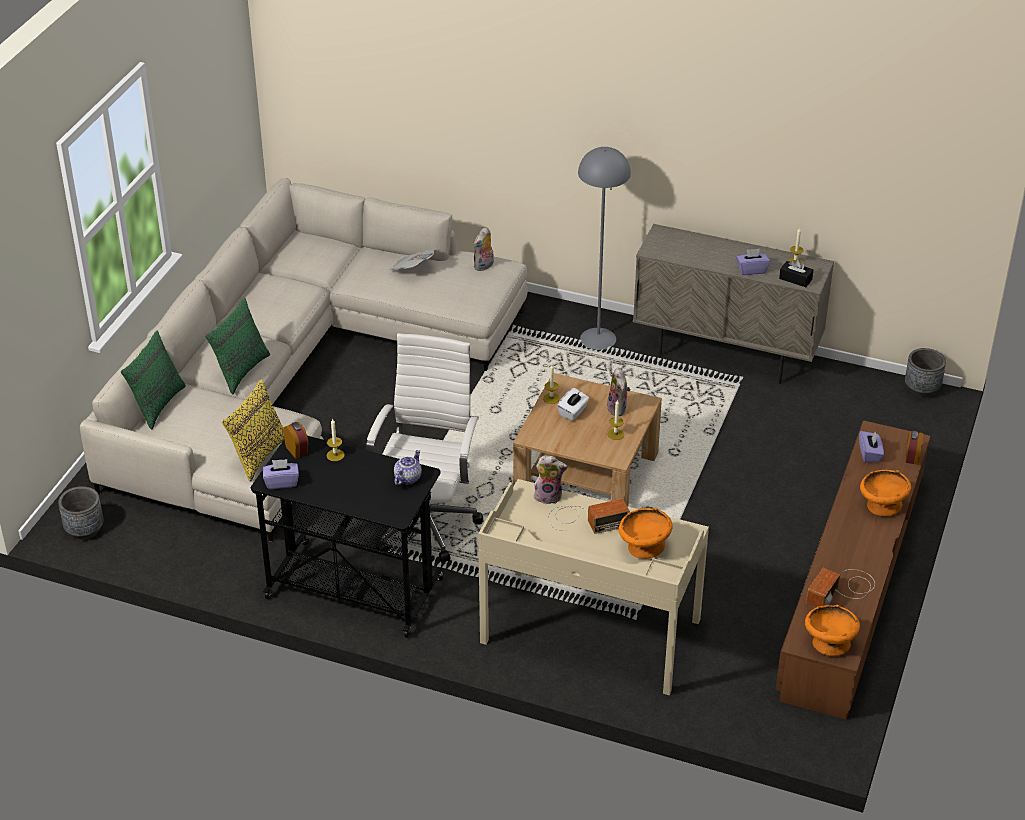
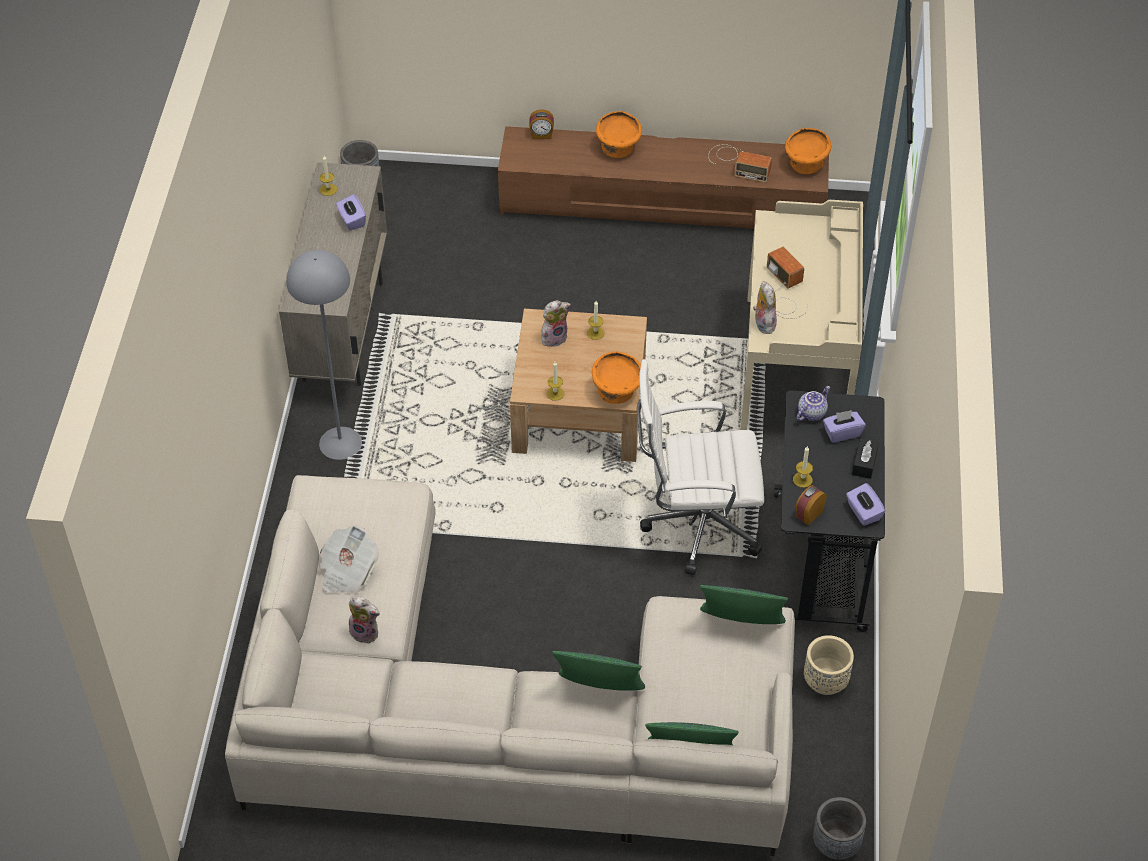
camera: 105 degrees left, 10 degrees up
(230, 561) = (825, 681): none -> beige planter
(259, 456) = (741, 626): yellow pillow -> green pillow
(407, 478) = (811, 413): teapot -> teapot turned 120 degrees clockwise
(484, 266) = (321, 505): plush toy -> plush toy (366, 632)
(573, 412) = (571, 372): white tissue box -> none
(643, 548) = (804, 247): orange bowl -> orange bowl (617, 392)
(795, 279) = (359, 186): black tissue box -> black tissue box (864, 463)
(870, 454) = (547, 162): purple tissue box -> purple tissue box (842, 433)

